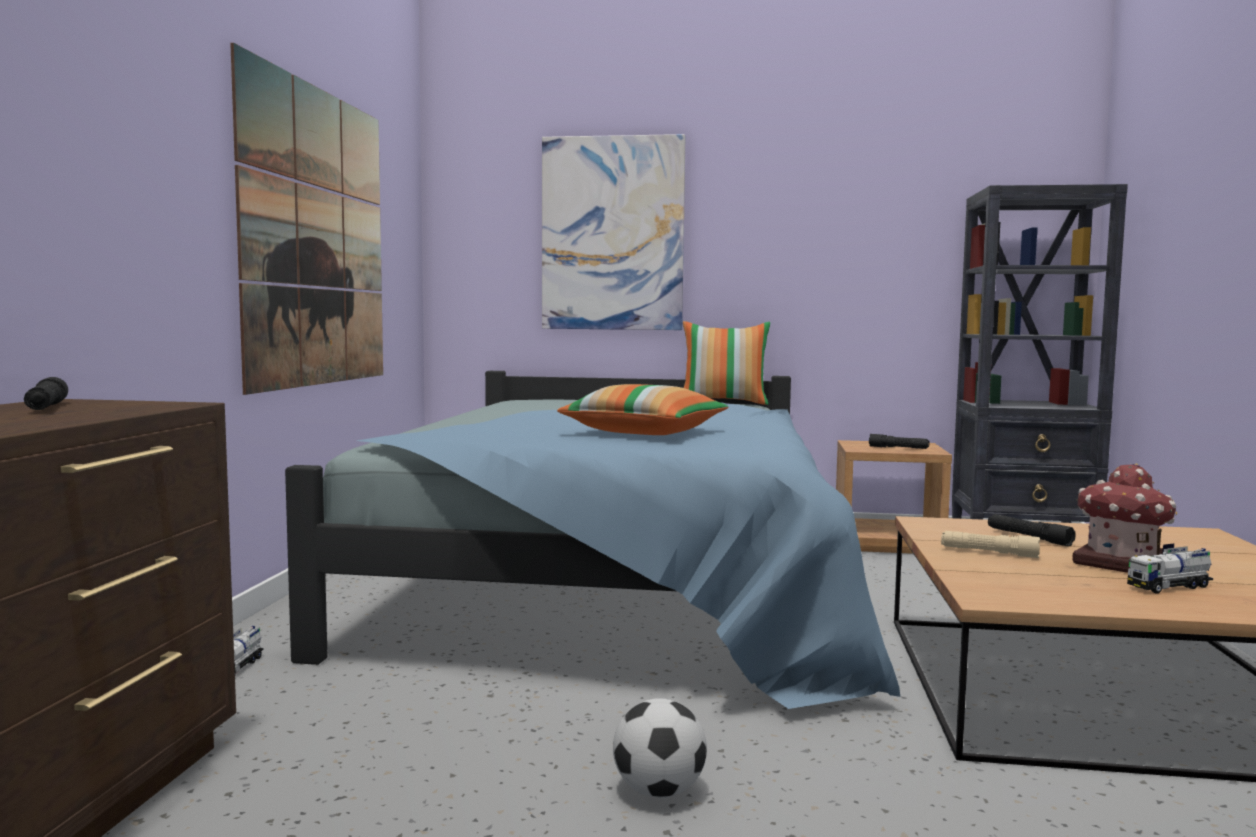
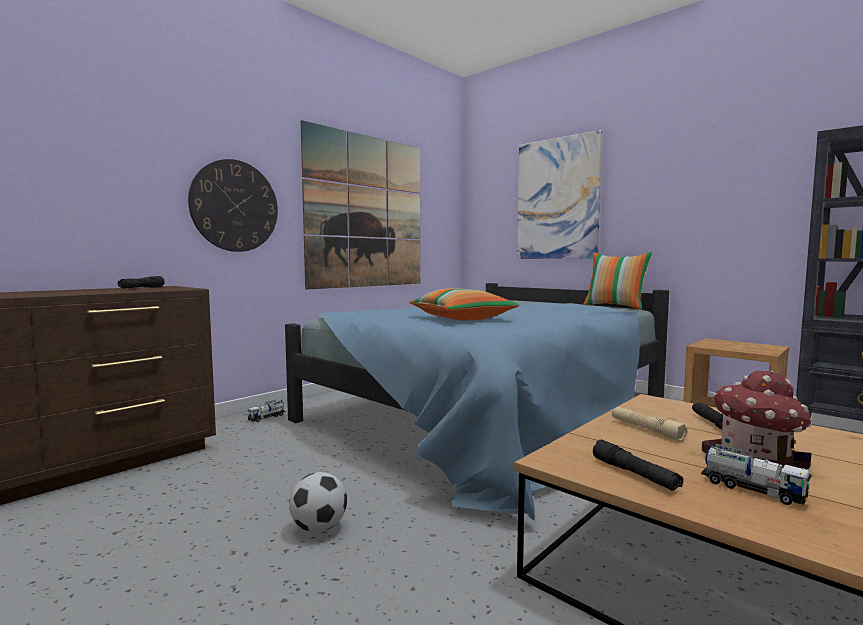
camera: 35 degrees right, 0 degrees up
(138, 216) = (235, 206): none -> wall clock
(898, 448) = (740, 347): black flashlight -> black flashlight (634, 474)
(1169, 587) = (752, 490): toy truck -> toy truck turned 150 degrees counterclockwise

